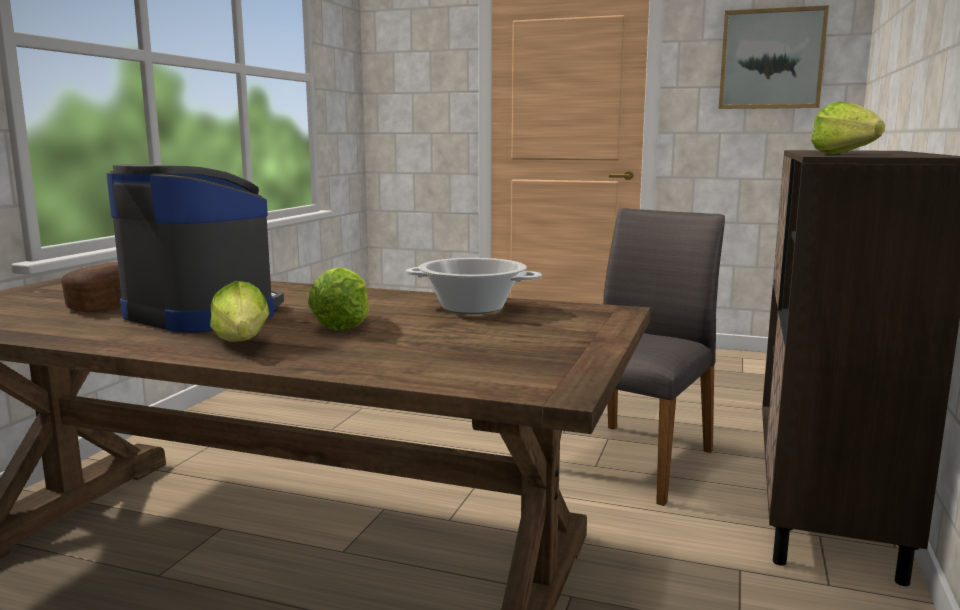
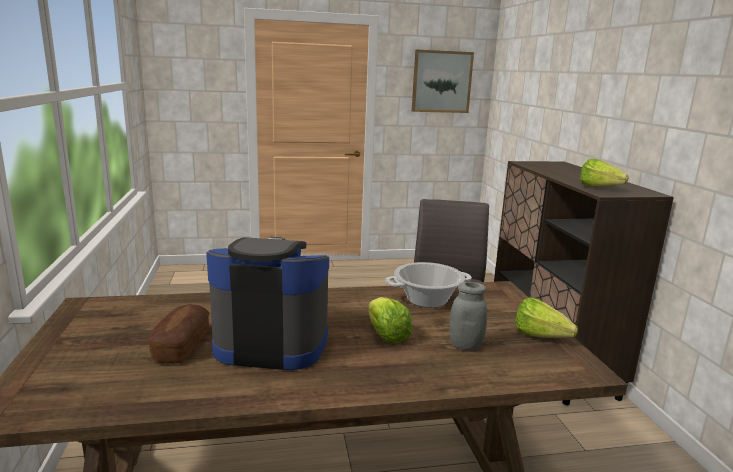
camera: 30 degrees left, 5 degrees up
(241, 346) = (366, 375): lettuce -> lettuce (544, 338)
(424, 345) = (465, 345): none -> grey jar

